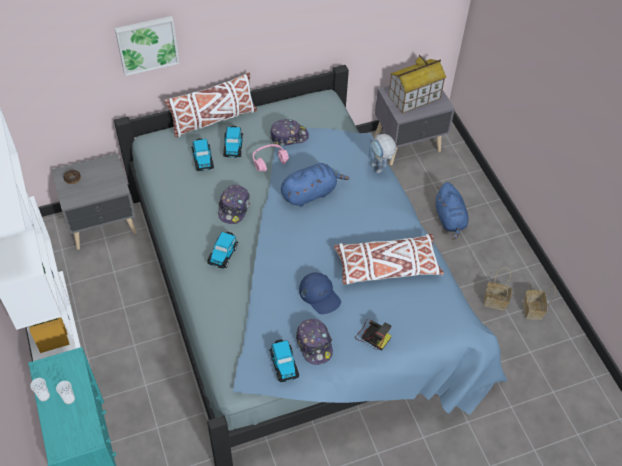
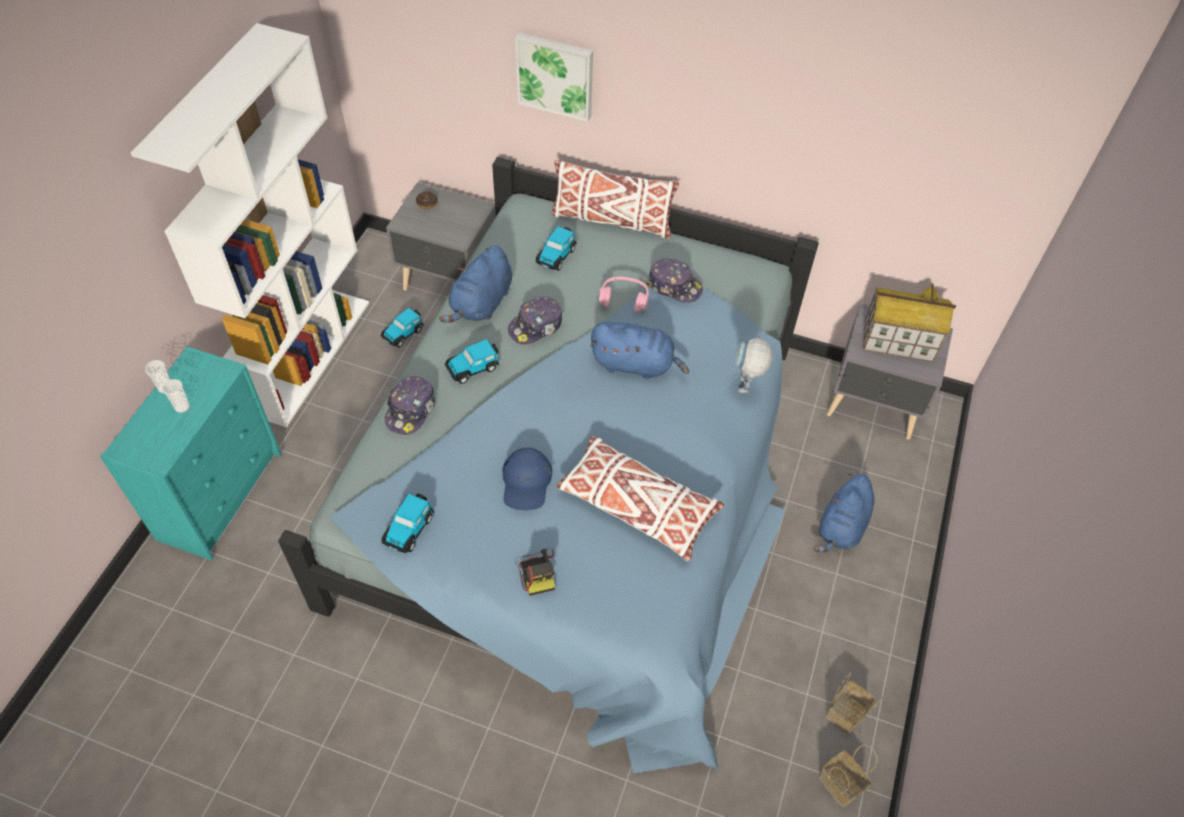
camera: 40 degrees right, 0 degrees up
(189, 216) = (481, 304): none -> blue plush toy
(233, 147) = (602, 262): toy car -> toy car (403, 333)
(314, 344) = (463, 531): cap -> cap (411, 410)
(496, 301) = (806, 666): basket -> basket (842, 784)

